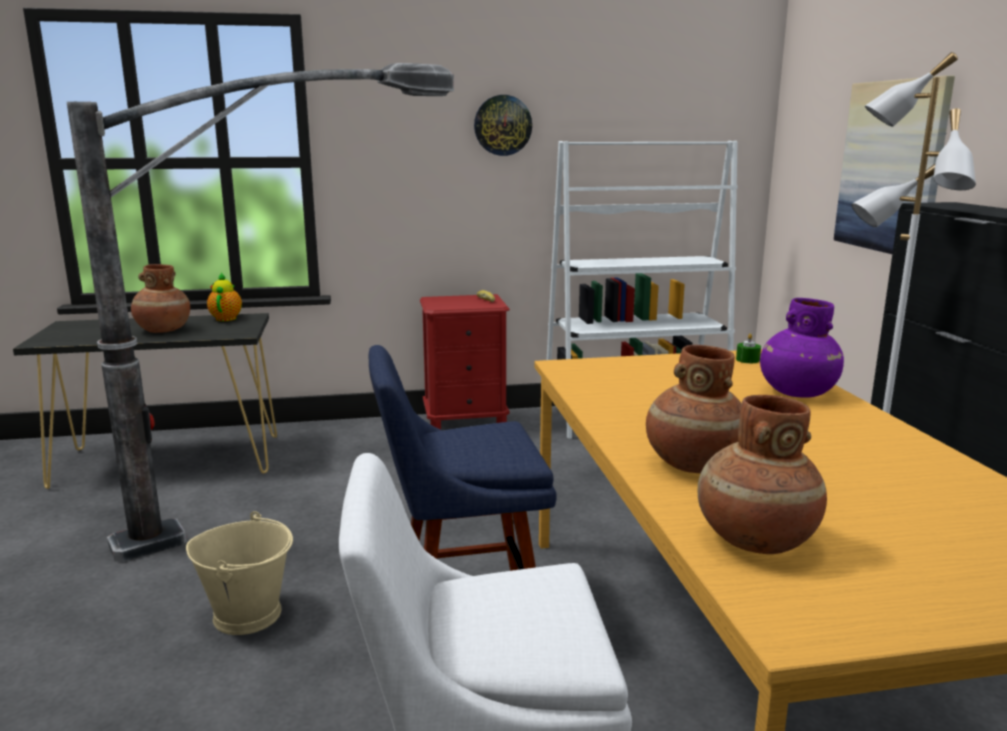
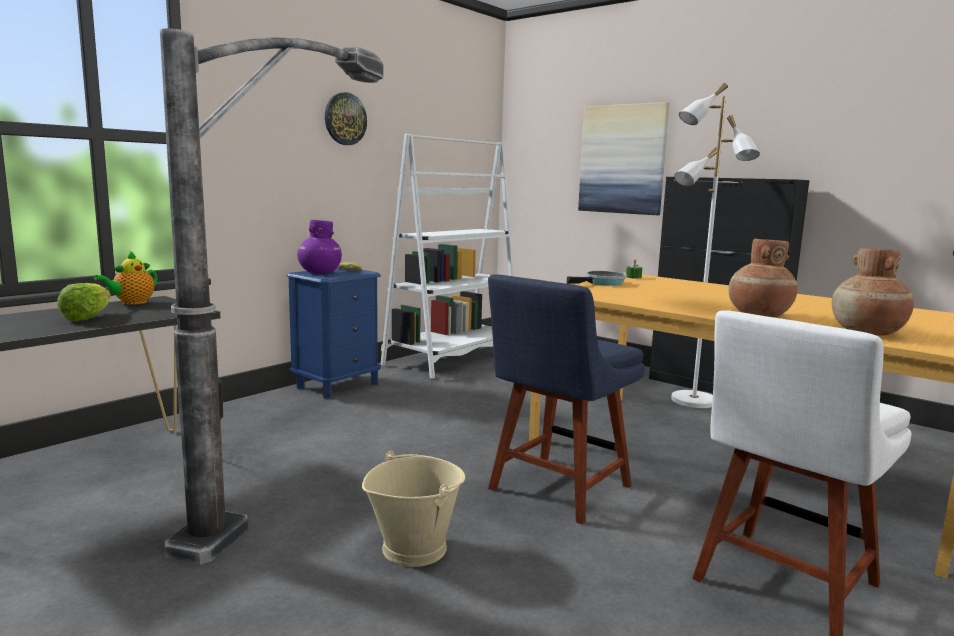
camera: 40 degrees left, 5 degrees down
(163, 330) = (87, 317): brown vase -> lettuce
(227, 318) = (132, 303): teapot -> teapot turned 105 degrees counterclockwise
(466, 424) = (337, 385): red nightstand -> blue nightstand
(663, 364) = (602, 283): none -> frying pan
(796, 392) = (698, 286): purple vase -> purple vase (319, 272)

